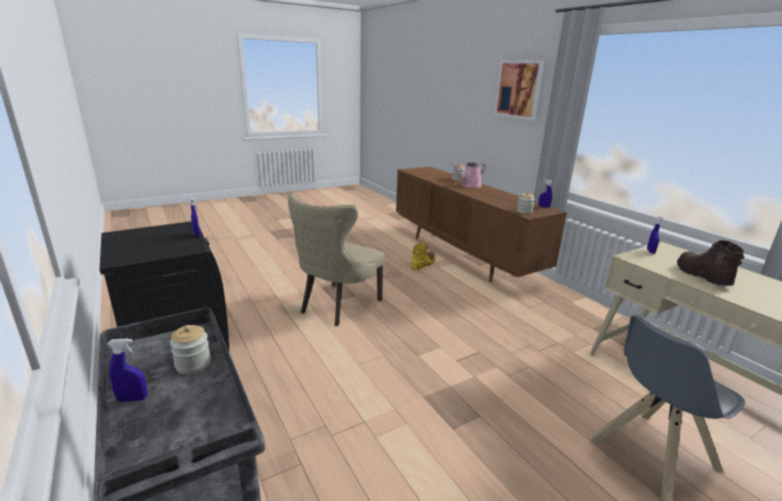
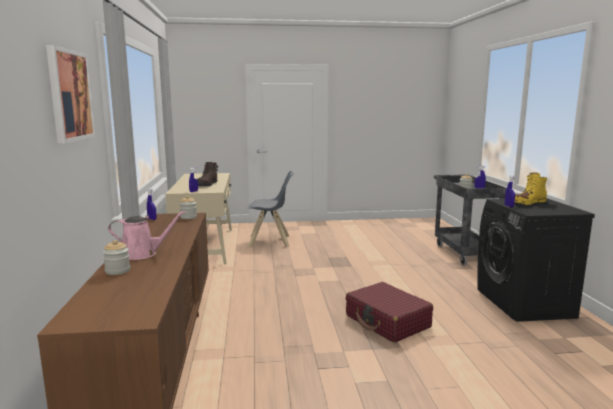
camera: 155 degrees left, 10 degrees down
(337, 306) = (387, 322): beige chair -> red suitcase
(423, 264) = (239, 356): yellow boot -> yellow boot (528, 203)

